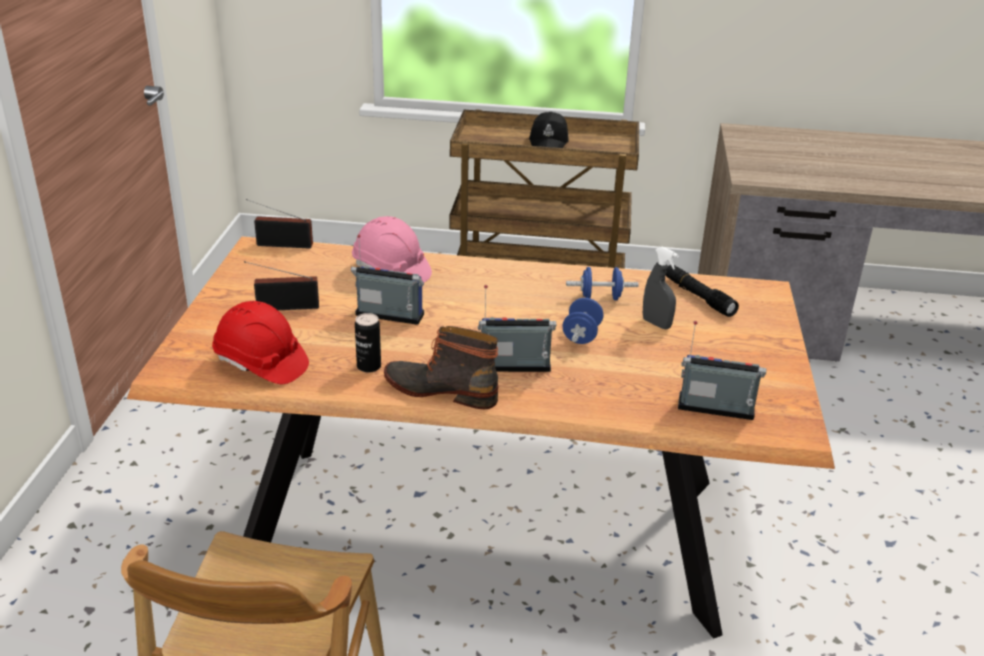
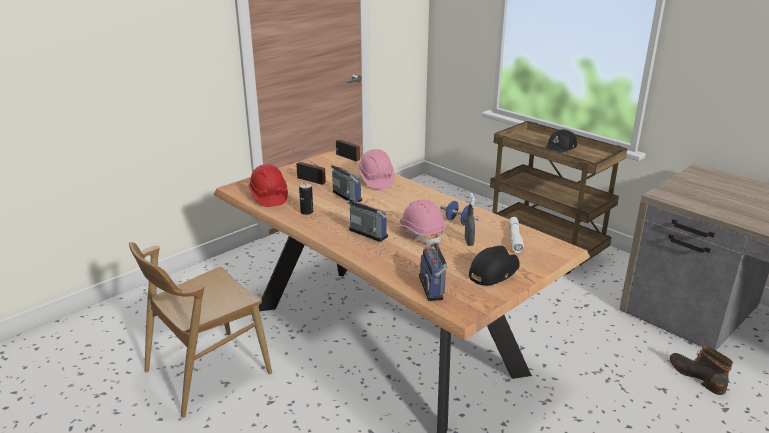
camera: 40 degrees right, 5 degrees down
(442, 389) = (321, 231): boot -> boot (697, 376)
(581, 335) = (421, 233): blue dumbbell -> pink hard hat
(698, 297) = (515, 238): black flashlight -> white flashlight
(715, 410) = (433, 287): radio -> radio turned 150 degrees counterclockwise
(745, 356) = (493, 272): none -> black cap

